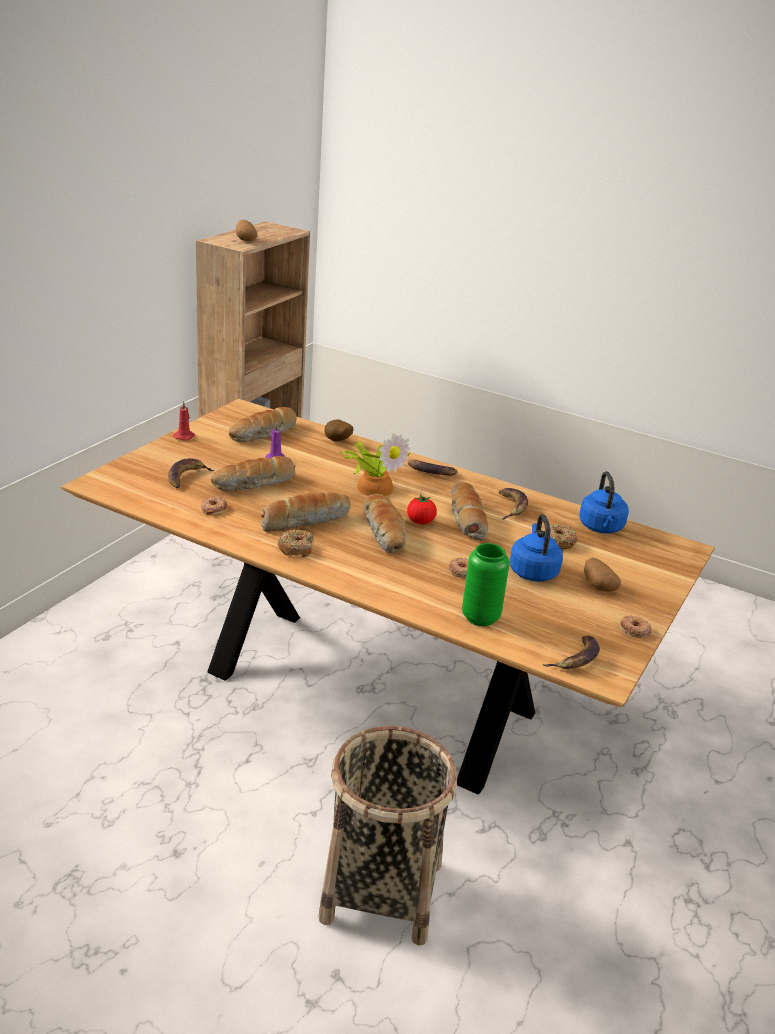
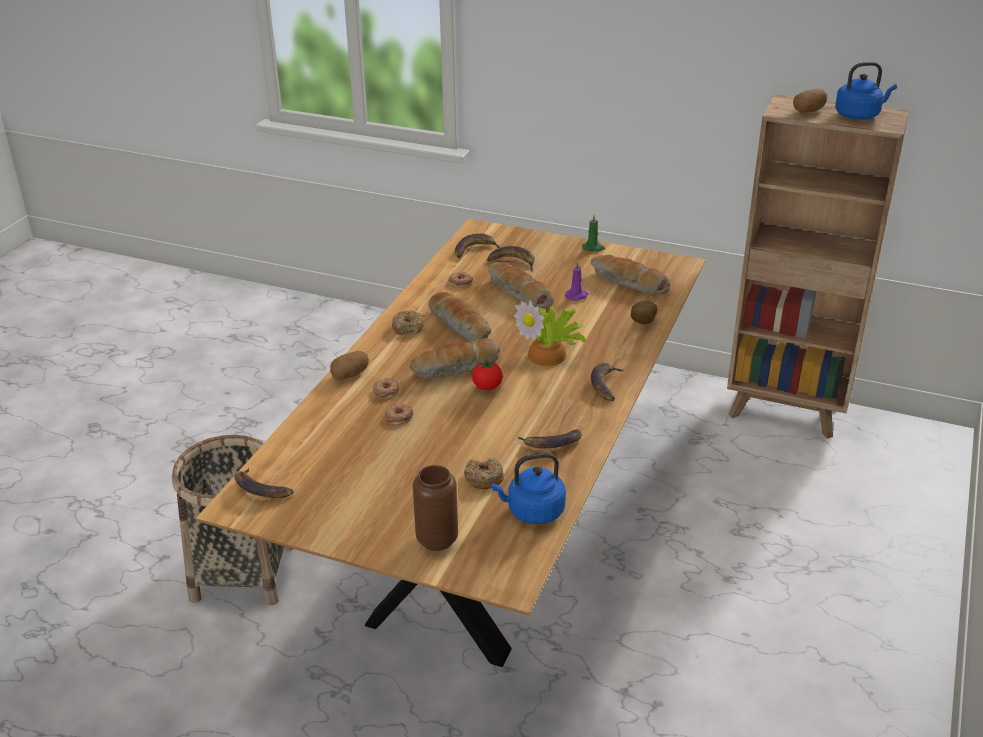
camera: 85 degrees right, 5 degrees up
(144, 492) = (475, 249): none -> banana
(184, 436) = (593, 248): red candle -> green candle
(466, 518) = (509, 414): bread -> none
(480, 617) = (319, 431): green vase -> none
(533, 571) = (413, 461): blue kettle -> blue kettle (859, 115)
(597, 586) = (398, 506): potato -> potato (350, 375)
(634, 630) = (317, 530): donut -> donut (386, 391)
(640, 572) = (437, 540): none -> brown vase

